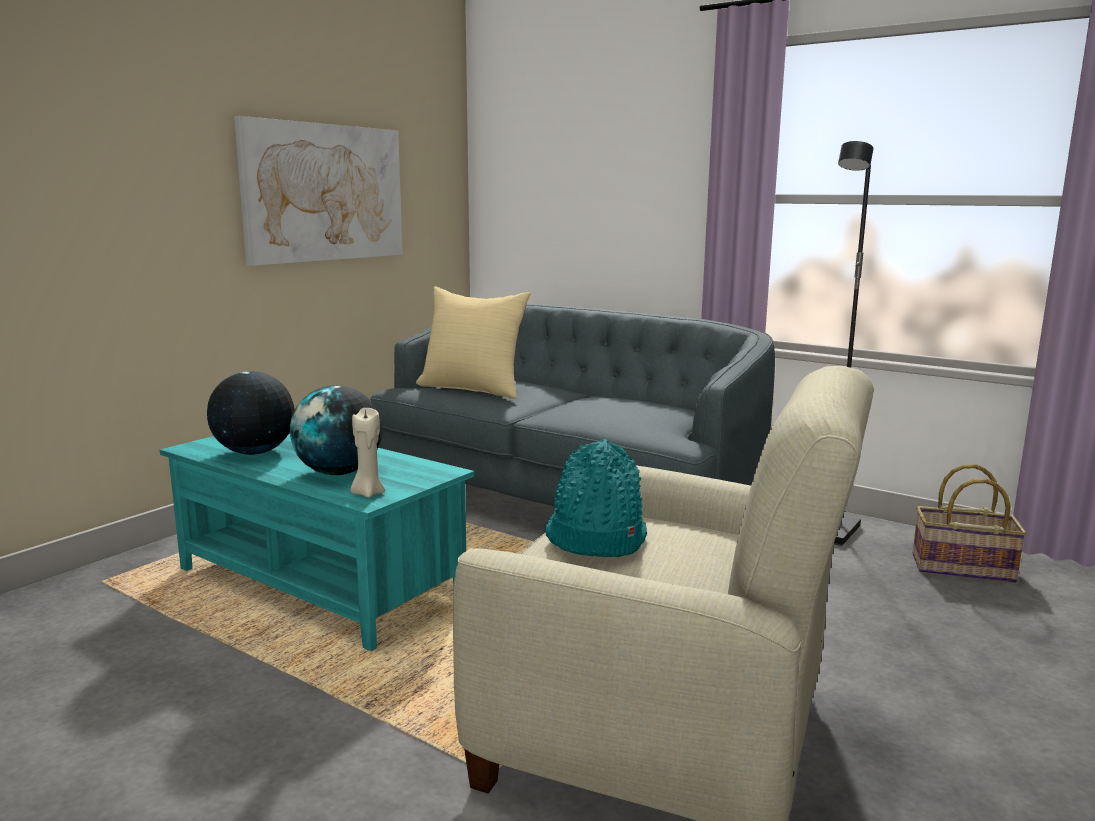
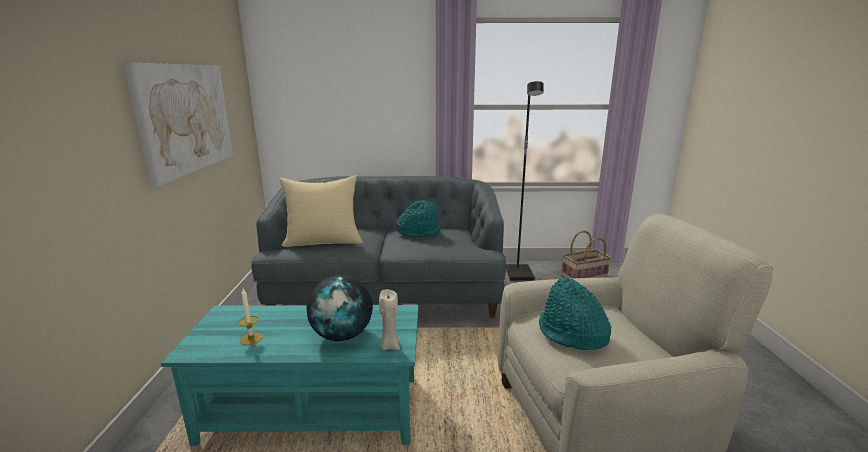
camera: 35 degrees left, 5 degrees up
(254, 452) = (251, 339): globe -> candle
(616, 400) = (419, 232): none -> turquoise hat

